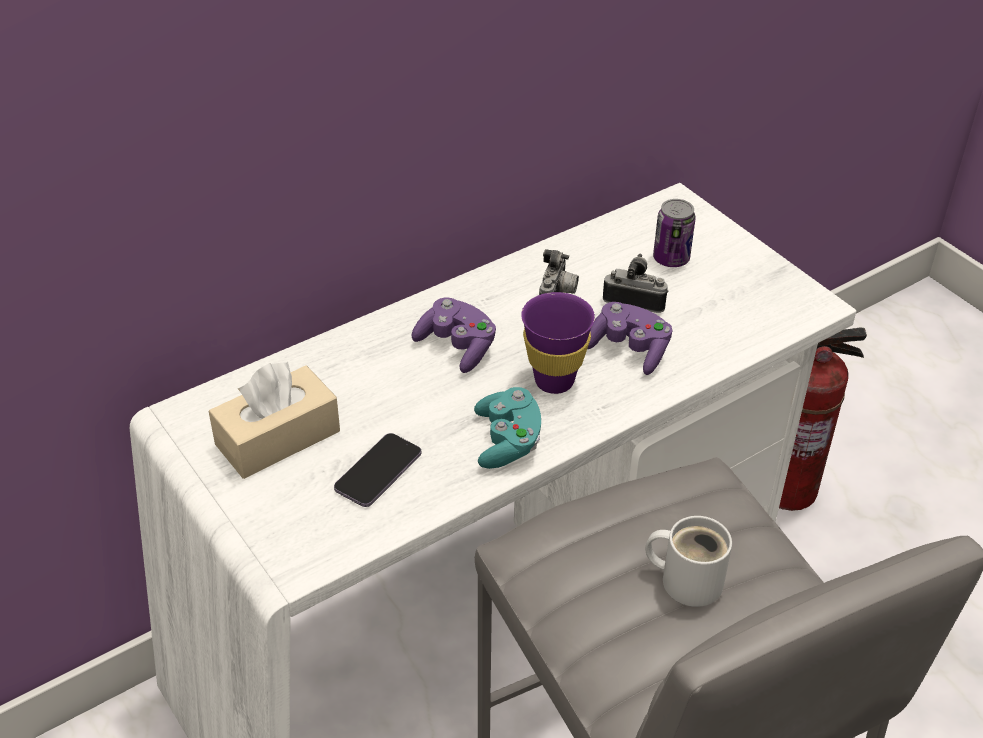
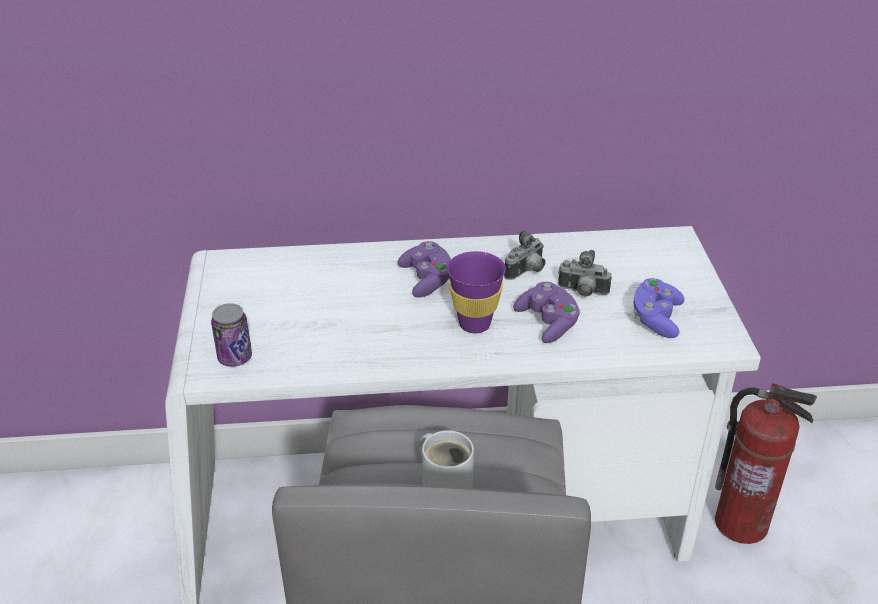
camera: 30 degrees right, 5 degrees down
(278, 438) = (263, 294): beige tissue box -> none
(378, 472) = (306, 337): phone -> none
(507, 441) = (407, 350): turquoise game controller -> none
(635, 300) = (582, 292): camera -> camera turned 150 degrees clockwise
(671, 259) = (636, 274): can -> can (235, 358)
(730, 304) = (656, 319): none -> purple game controller

